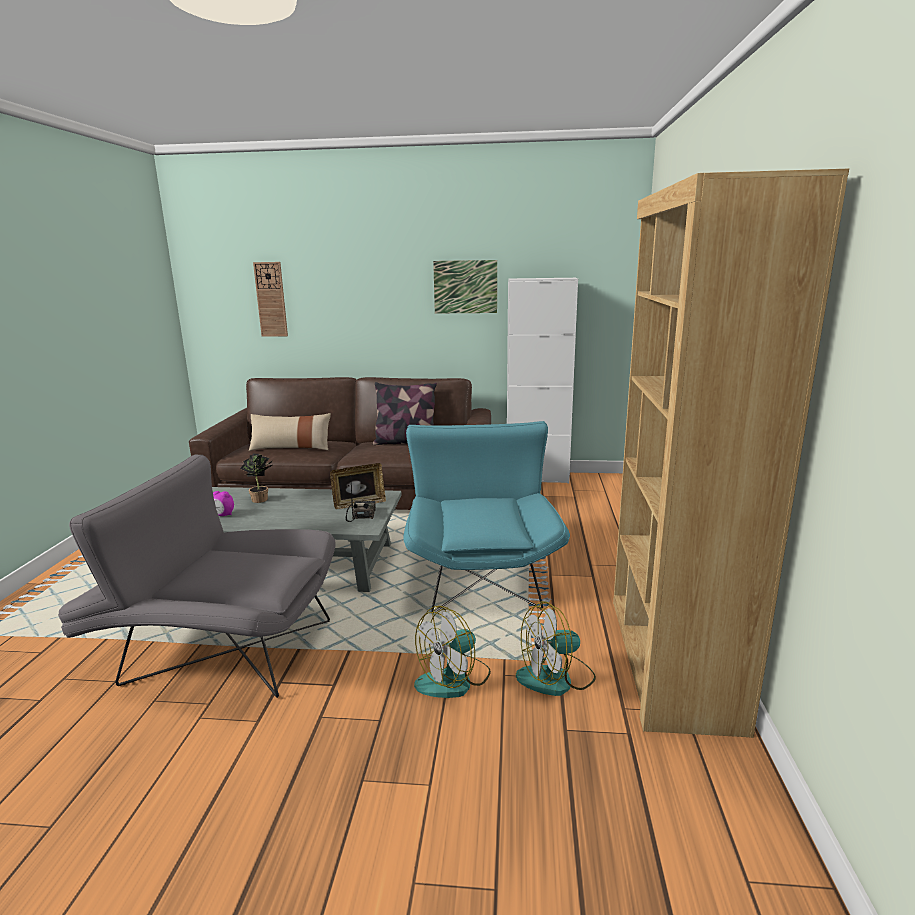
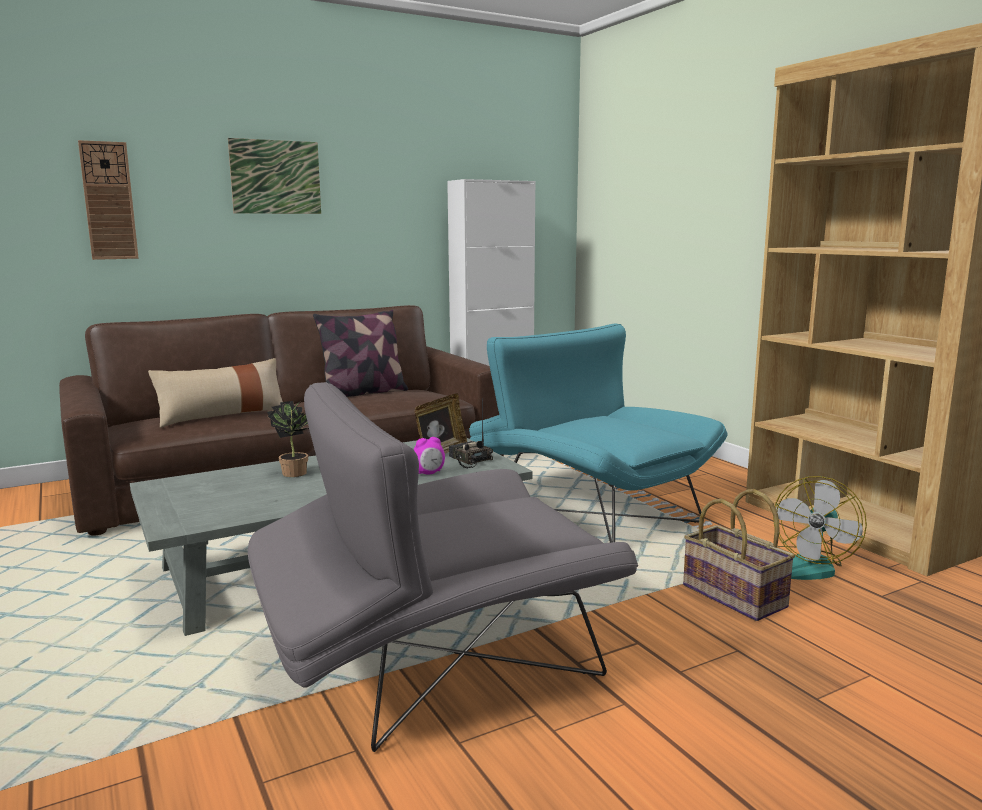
camera: 35 degrees left, 5 degrees down
(223, 515) = (280, 496): alarm clock -> alarm clock (429, 473)
(454, 679) = (735, 596): fan -> basket
(465, 287) = (395, 190): picture -> picture (275, 177)

